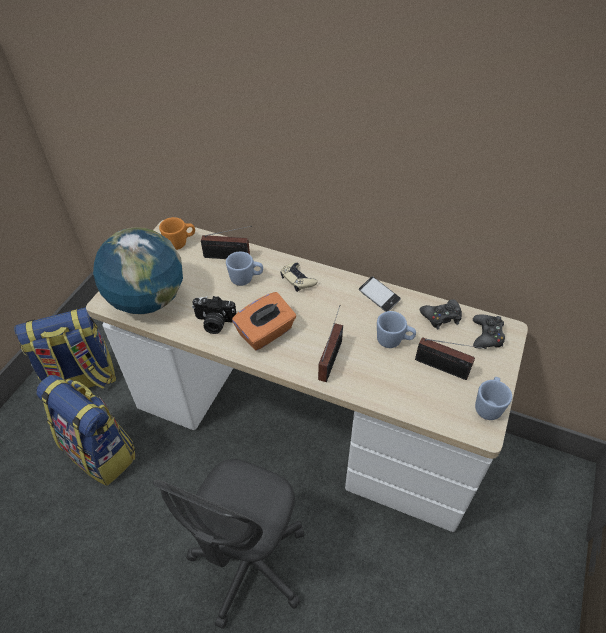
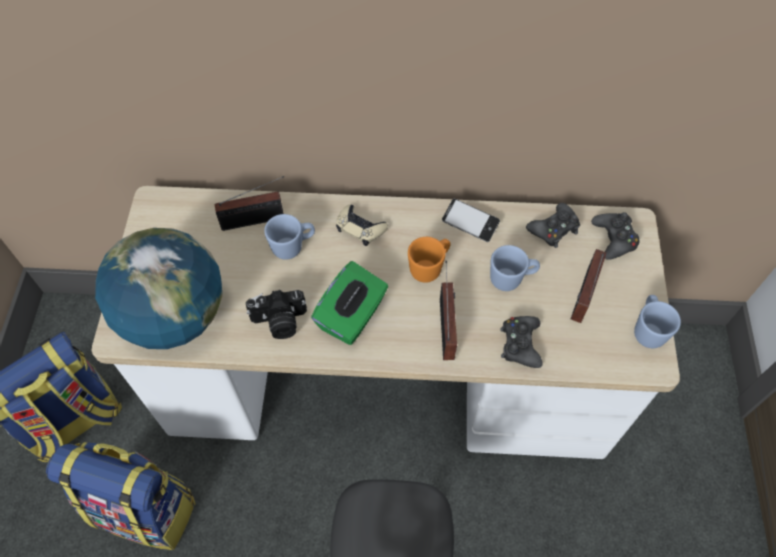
camera: 20 degrees left, 10 degrees up
(180, 243) = (179, 218): orange mug -> orange mug (429, 267)
(266, 333) = (352, 316): orange tissue box -> green tissue box
(381, 386) = (520, 344): none -> black game controller
(444, 368) = (582, 297): radio -> radio turned 105 degrees clockwise

